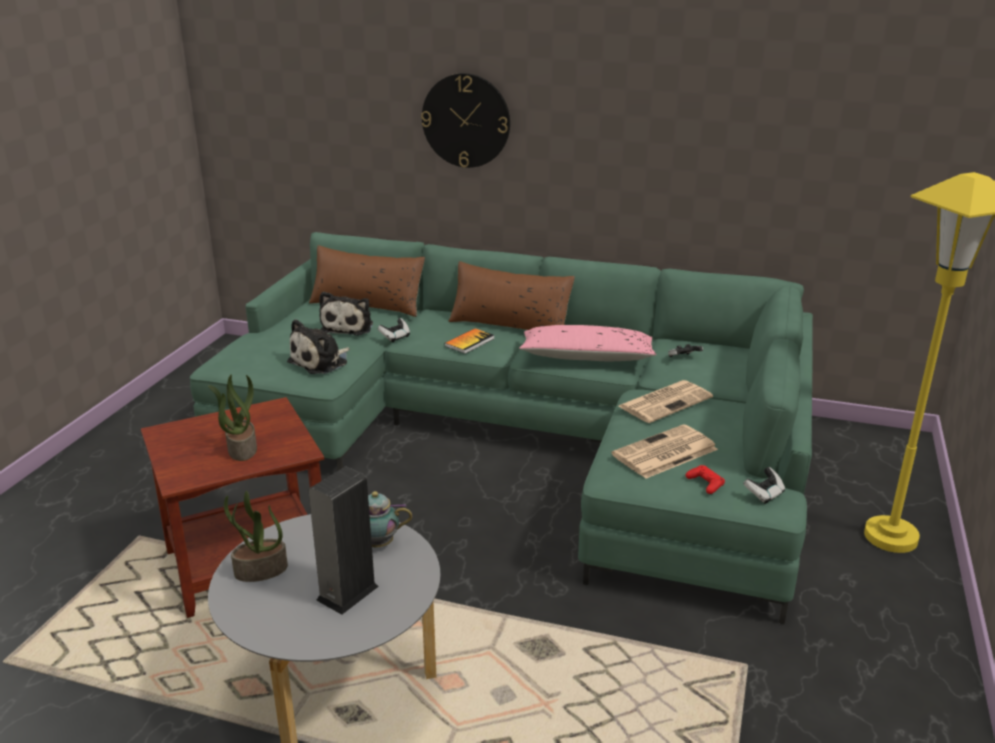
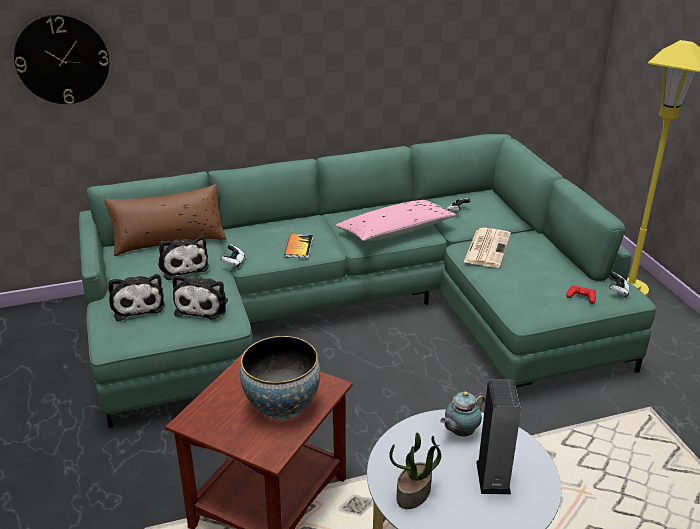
camera: 35 degrees left, 5 degrees up
(241, 449) = (282, 405): potted plant -> bowl
(272, 344) = (137, 305): none -> plush toy
(466, 120) = (227, 54): wall clock -> wall clock (62, 59)
(510, 324) = (308, 222): brown pillow -> none
(664, 453) = (533, 285): newspaper -> none

